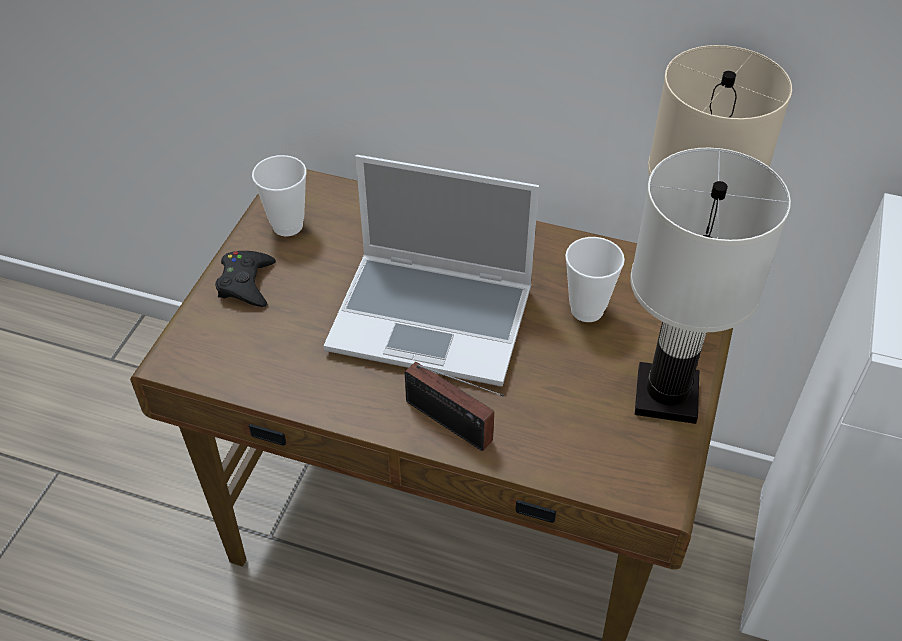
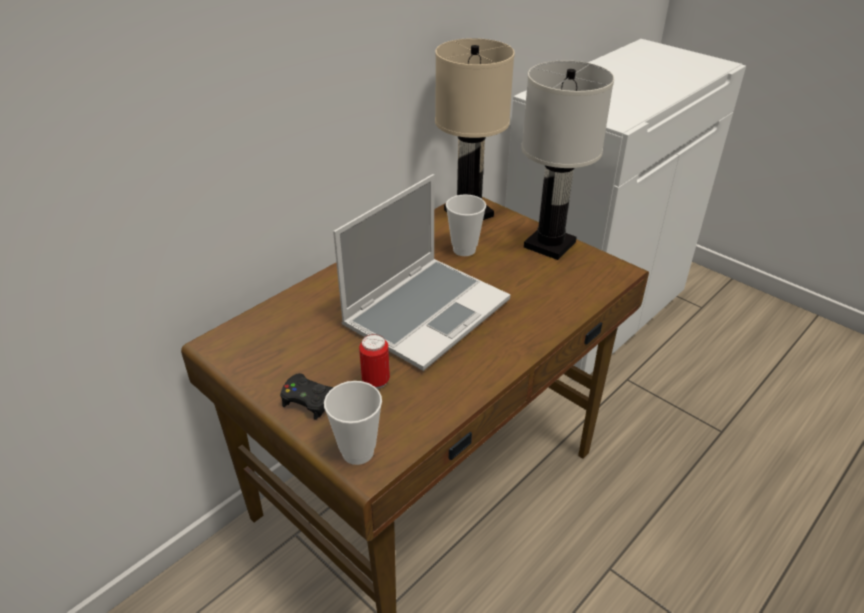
camera: 65 degrees left, 10 degrees down
(287, 226) = (265, 359): cup -> cup (358, 452)
(295, 320) = (376, 381): none -> can
(452, 425) = (527, 331): radio -> none

